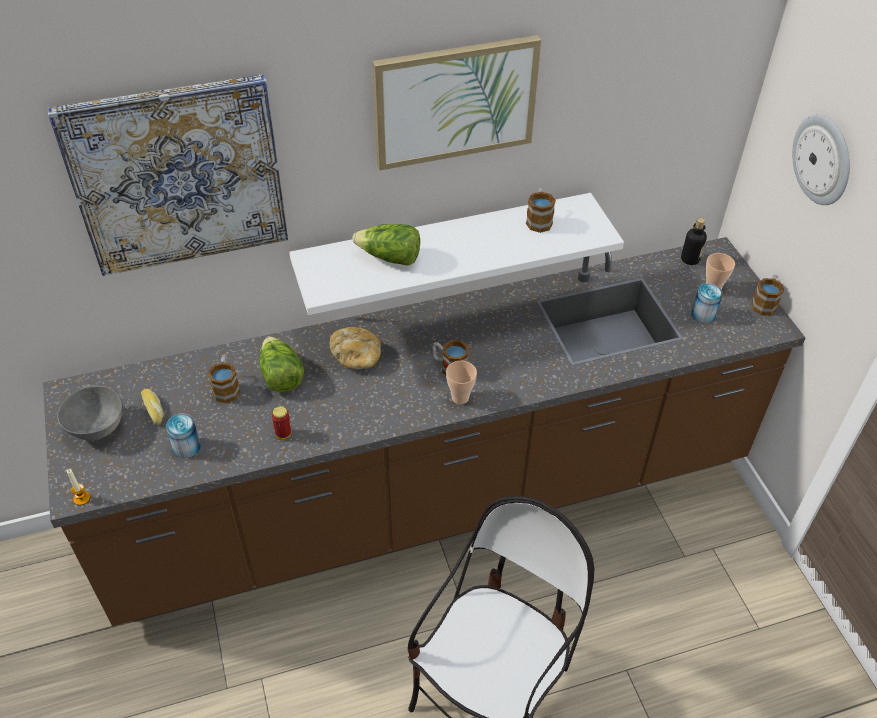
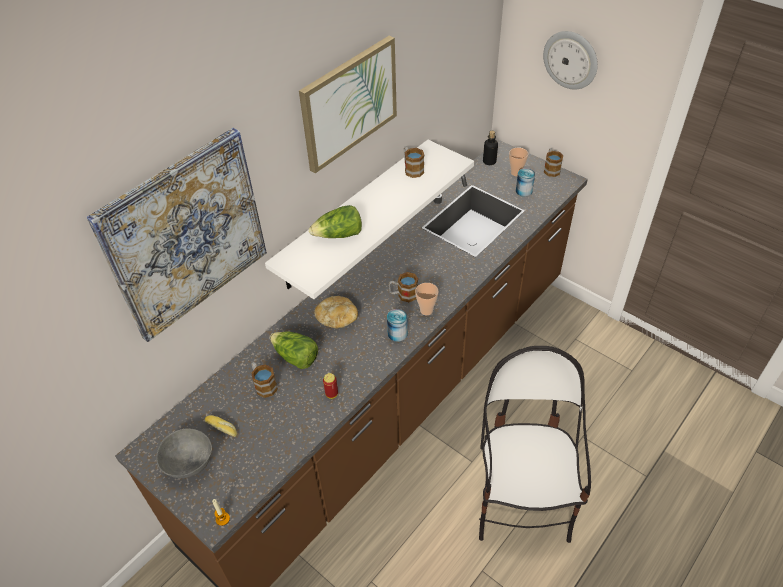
camera: 30 degrees left, 0 degrees up
(186, 447) = (270, 440): can -> can (397, 333)

